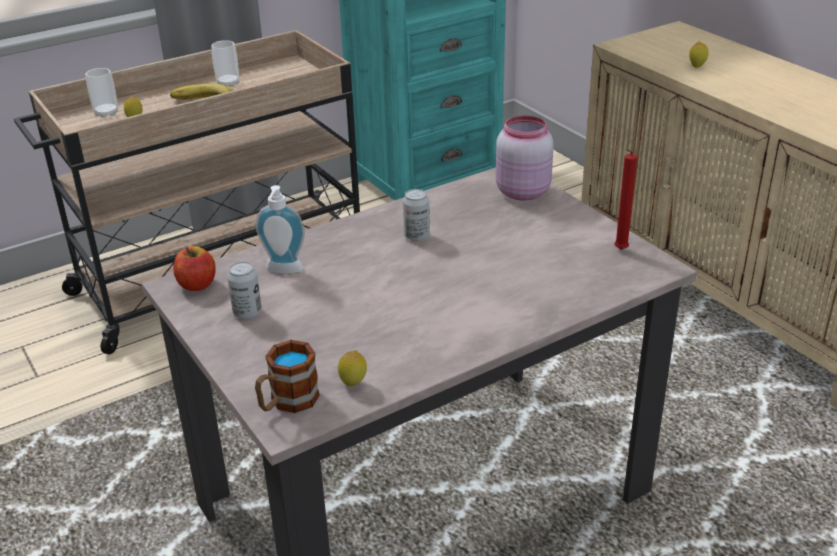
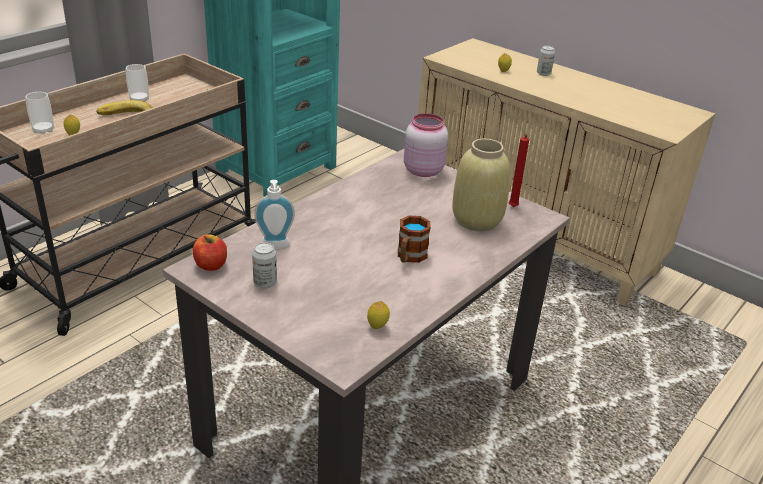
camera: 20 degrees left, 0 degrees up
(287, 402) = (335, 348): mug -> mug (409, 257)
(416, 236) = (363, 210): can -> can (543, 74)
(559, 263) = (476, 220): none -> beige vase

